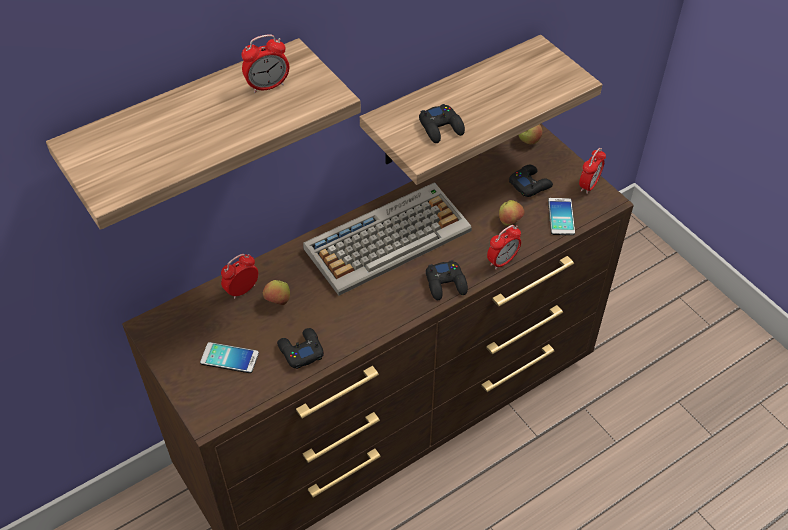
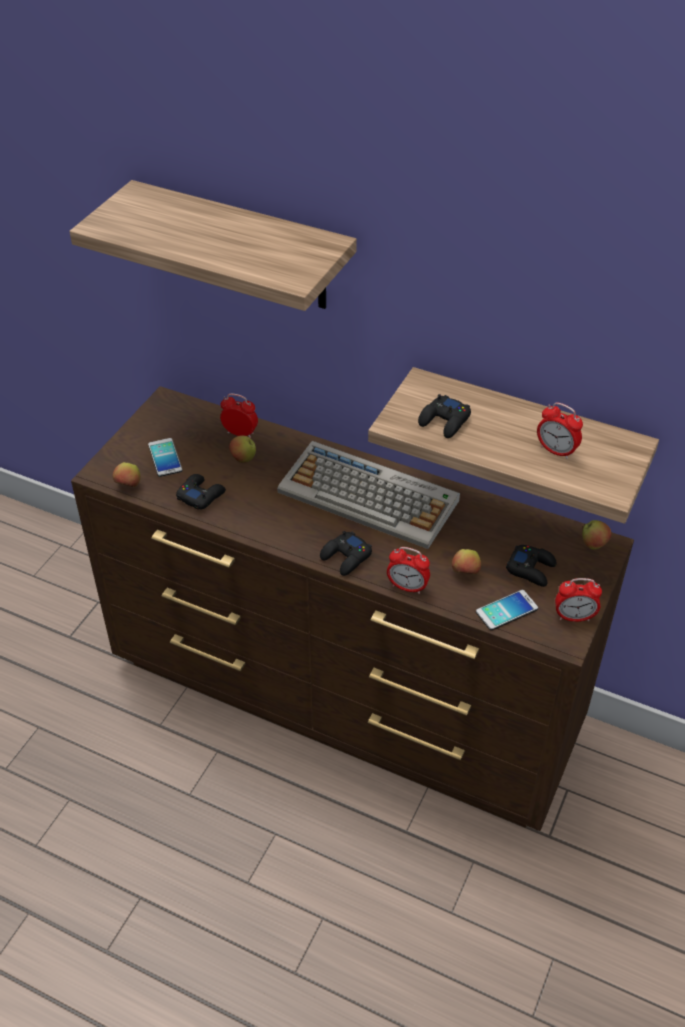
camera: 60 degrees right, 5 degrees down
(245, 401) = (129, 486): none -> apple
(268, 86) = (278, 246): alarm clock -> alarm clock (556, 451)

